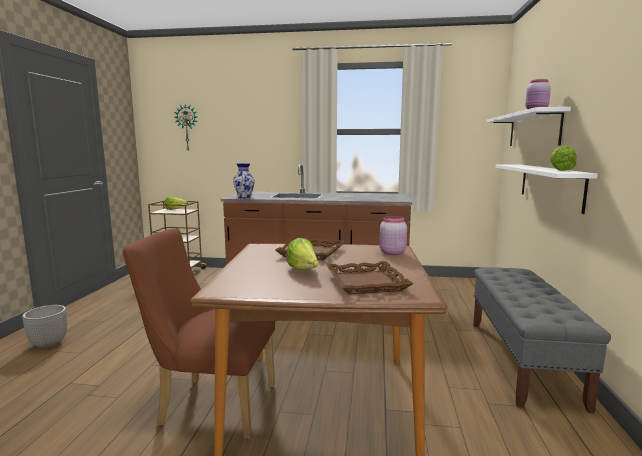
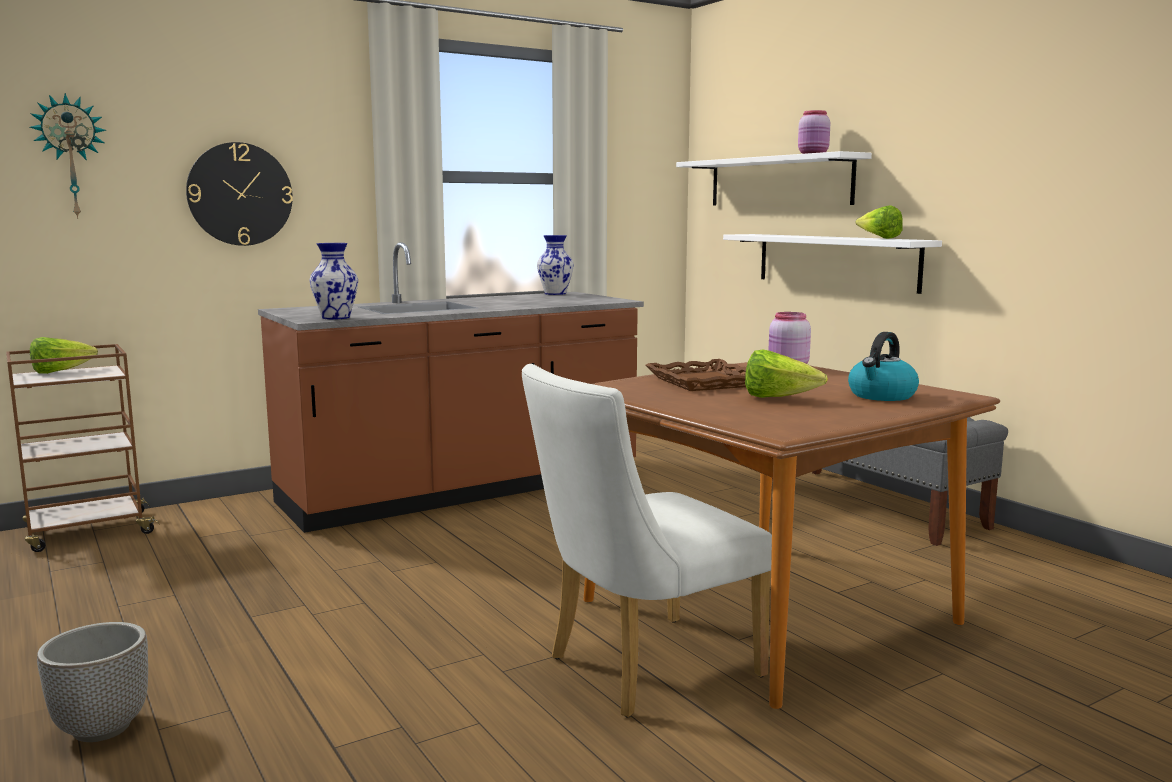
camera: 40 degrees left, 0 degrees up
(210, 404) = (640, 669): brown chair -> white chair
(247, 141) = (240, 194): none -> wall clock
(367, 283) = (881, 396): brown tray -> kettle
(389, 194) = (554, 293): none -> vase

